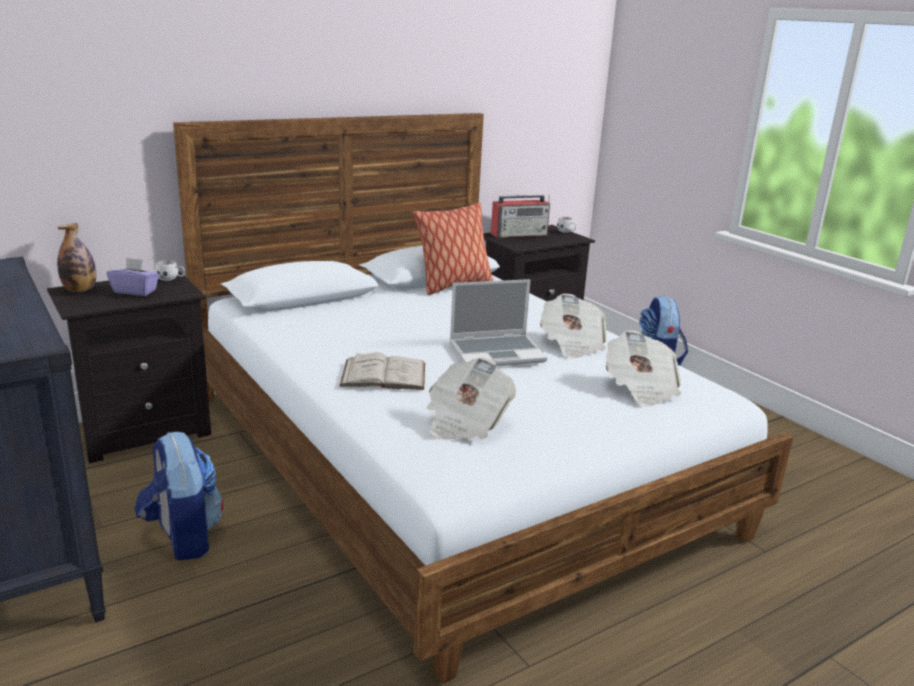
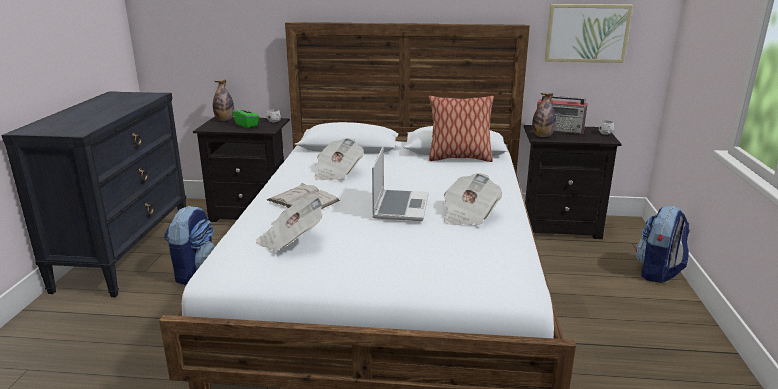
camera: 40 degrees right, 0 degrees up
(135, 291) = (247, 125): purple tissue box -> green tissue box
(497, 352) = (400, 206): laptop -> laptop turned 105 degrees counterclockwise
(517, 244) = (542, 136): none -> bottle
(530, 120) = (586, 33): none -> picture
(640, 388) = (457, 258): newspaper -> newspaper (337, 173)

